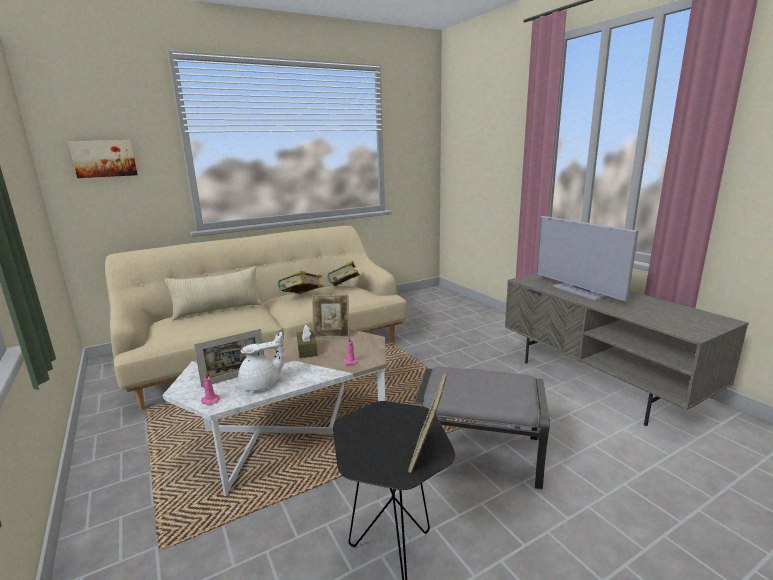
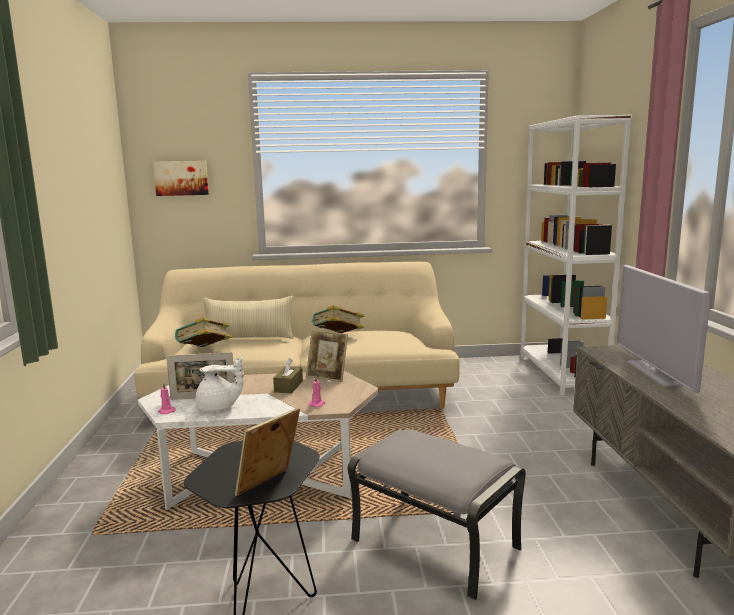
camera: 25 degrees right, 5 degrees down
(344, 288) = (393, 334): book -> book (204, 351)
(451, 300) = (561, 373): none -> white bookcase

